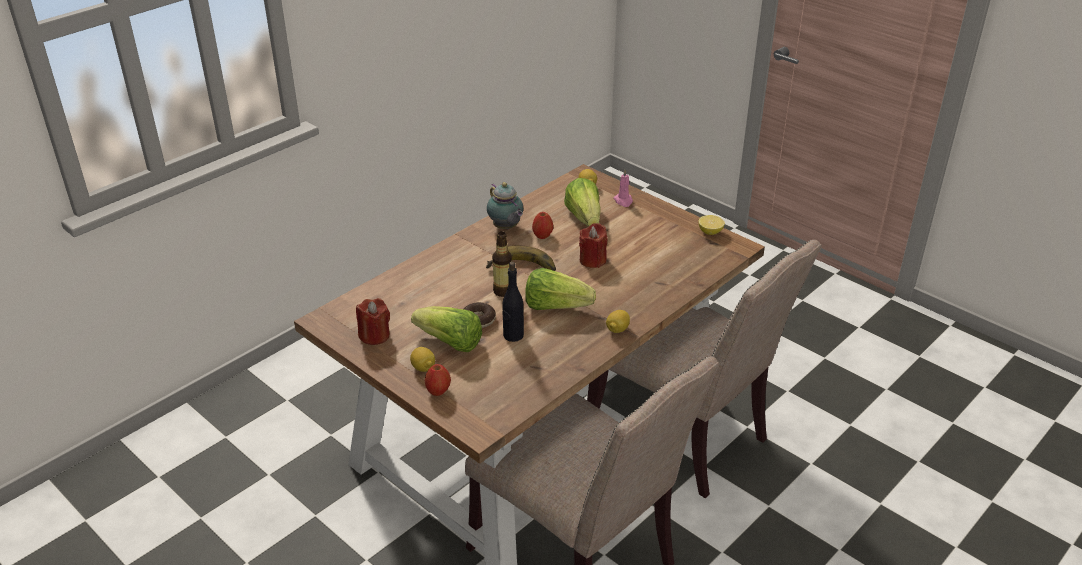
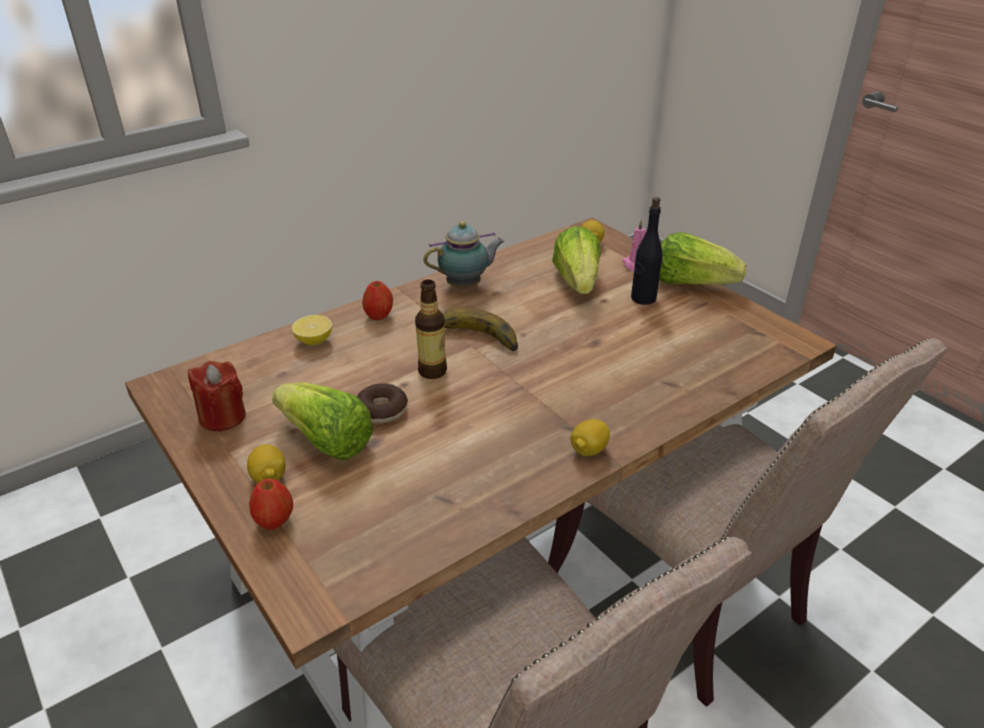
camera: 10 degrees right, 0 degrees up
(506, 228) = (466, 285): teapot -> teapot turned 90 degrees counterclockwise
(513, 335) = (424, 441): black bottle -> black bottle (643, 298)
(542, 236) = (513, 300): apple -> apple (379, 316)
(555, 306) = (503, 402): lettuce -> lettuce (691, 283)
(592, 260) = (575, 340): red candle -> none
(710, 232) = (754, 317): lemon -> lemon (314, 341)

